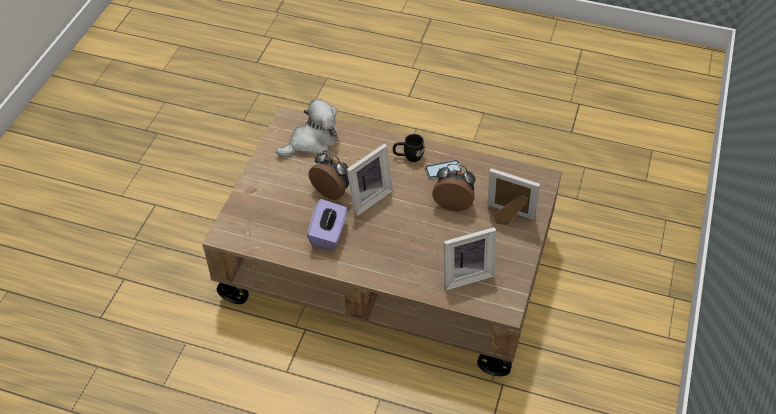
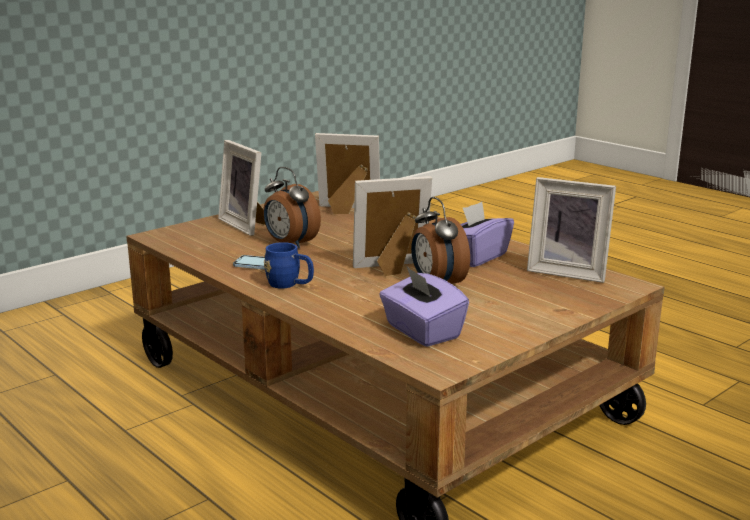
camera: 150 degrees left, 30 degrees down
(263, 238) = (568, 272): none -> picture frame
(311, 142) = (421, 331): plush toy -> purple tissue box
(408, 156) = (289, 285): black mug -> blue mug

